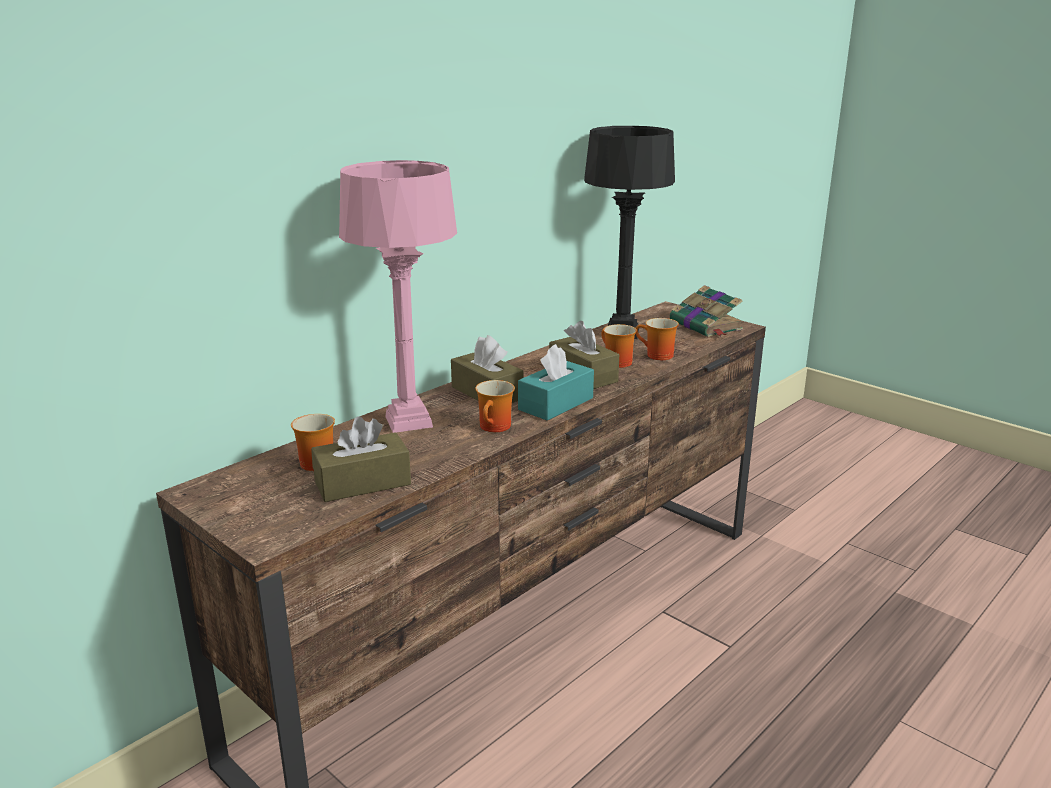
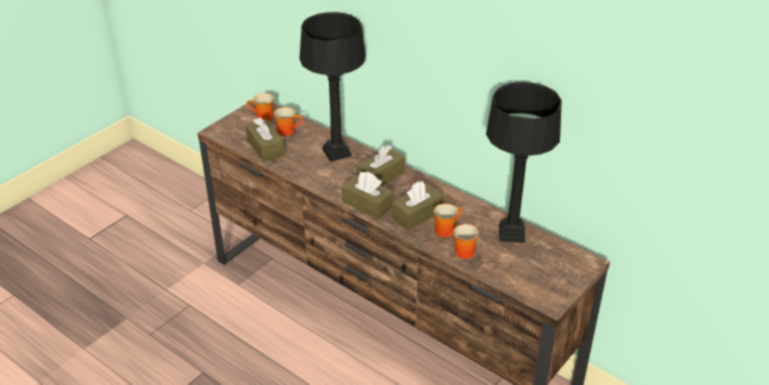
camera: 85 degrees right, 15 degrees up
(409, 422) = (336, 152): pink table lamp -> black table lamp
(496, 427) = (331, 184): mug -> mug (262, 118)
(556, 404) = (367, 204): turquoise tissue box -> brown tissue box
(706, 326) = (544, 282): book -> none

